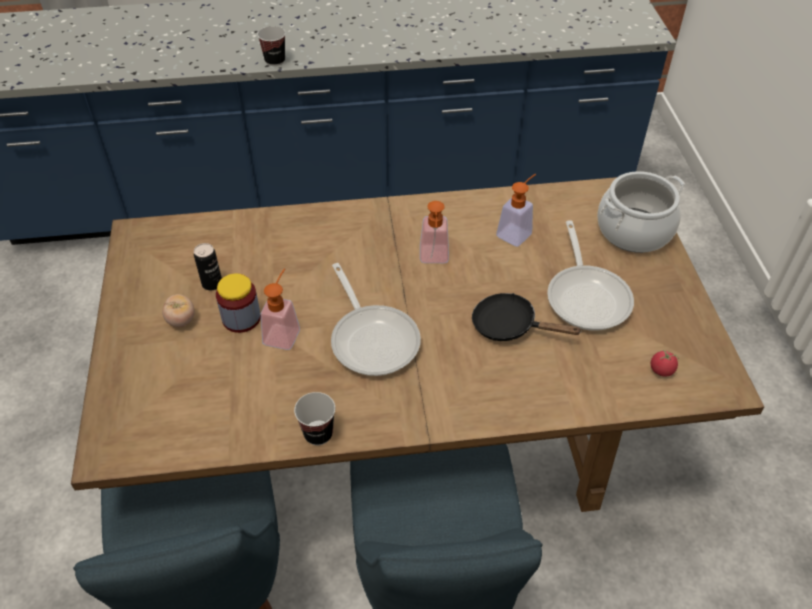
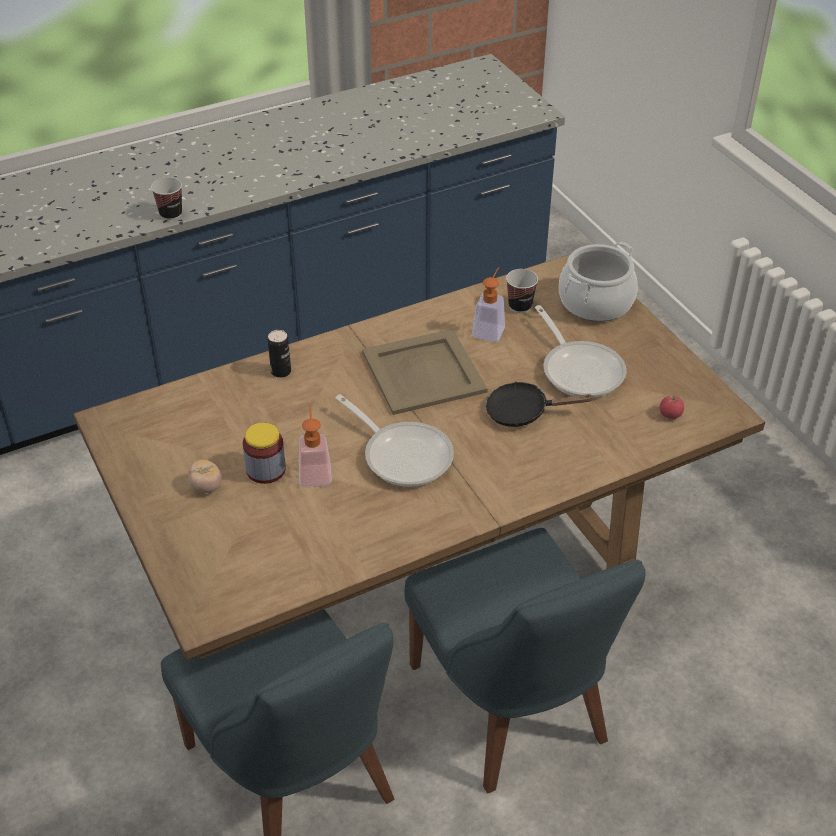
camera: 20 degrees left, 5 degrees down
(212, 283) = (217, 446): can -> can (281, 371)
(318, 433) = (396, 546): cup -> cup (520, 306)
(434, 259) = (424, 371): soap dispenser -> beige tray

